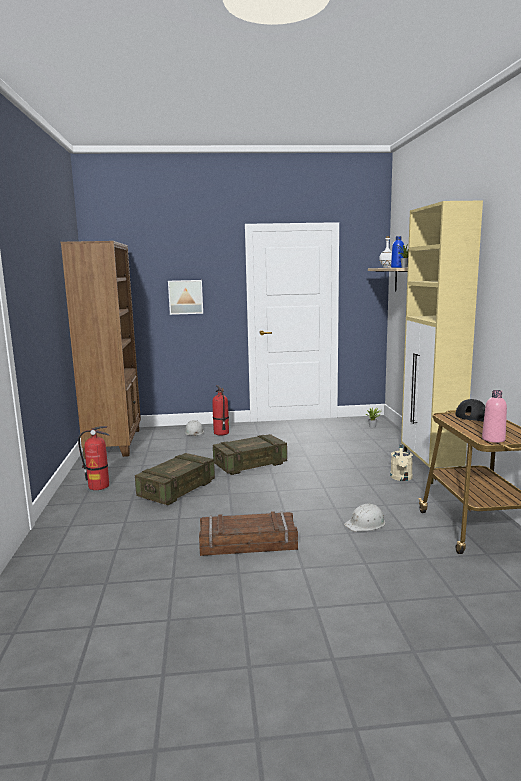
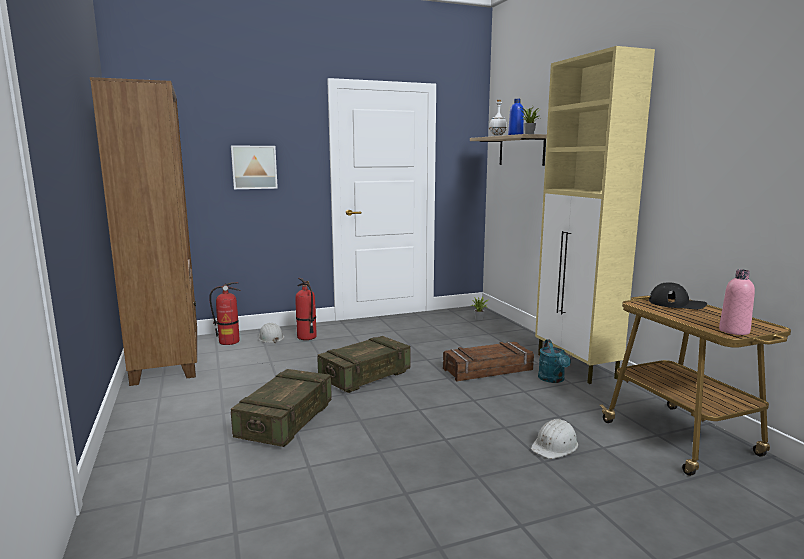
camera: 15 degrees left, 0 degrees up
(99, 486) = (168, 427): fire extinguisher -> fire extinguisher (229, 342)
(248, 543) = (425, 494): crate -> crate (487, 369)
(401, 478) = (553, 379): beige watering can -> turquoise watering can

